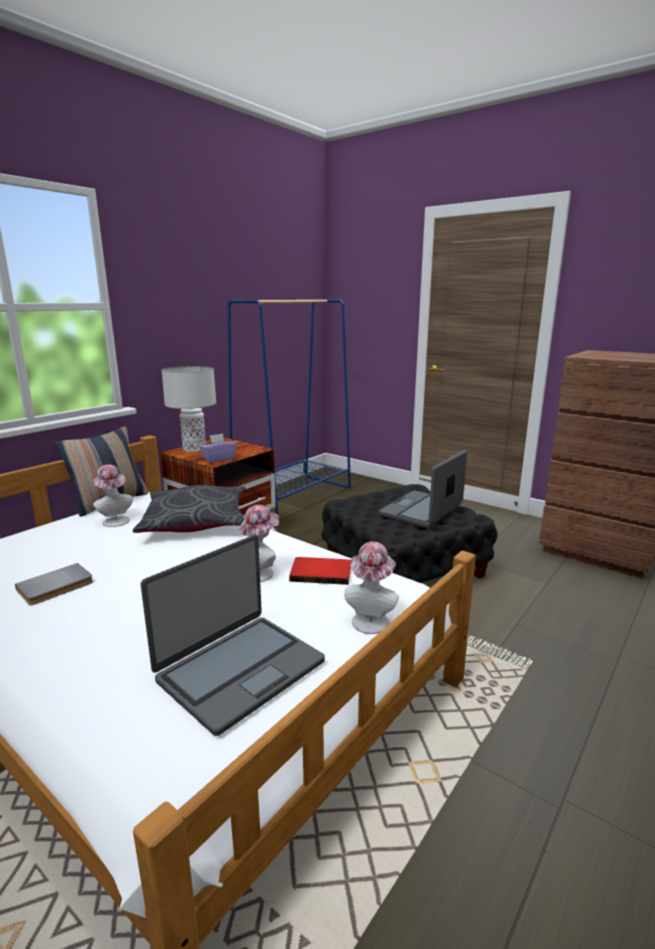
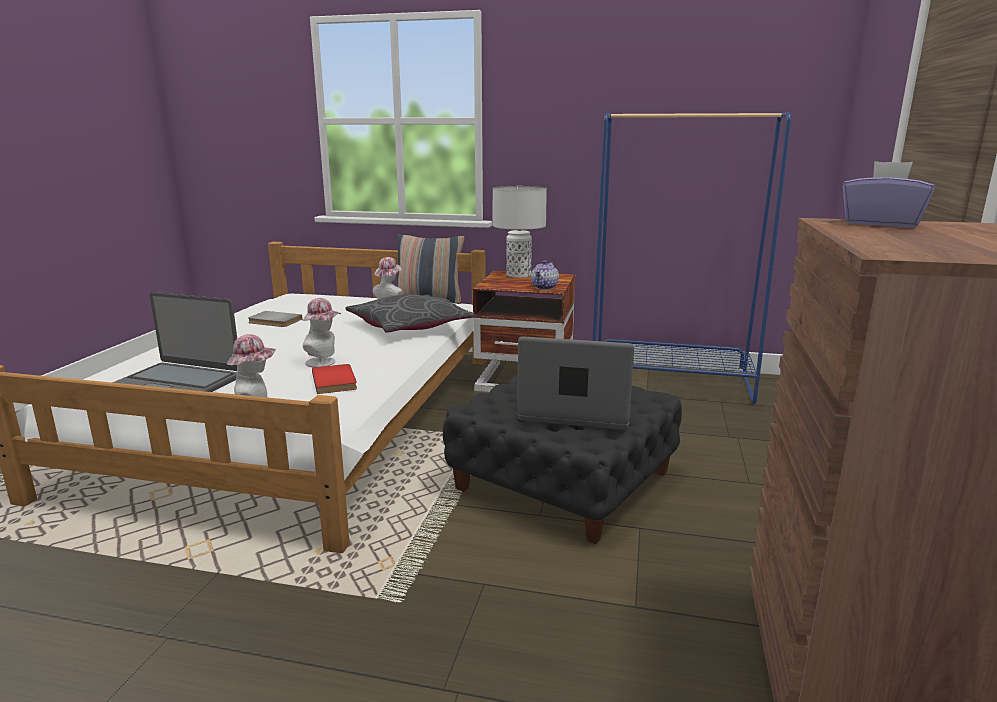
camera: 65 degrees right, 0 degrees up
(219, 459) = (498, 285): purple tissue box -> purple tissue box (881, 223)
(249, 449) = (544, 287): none -> teapot

